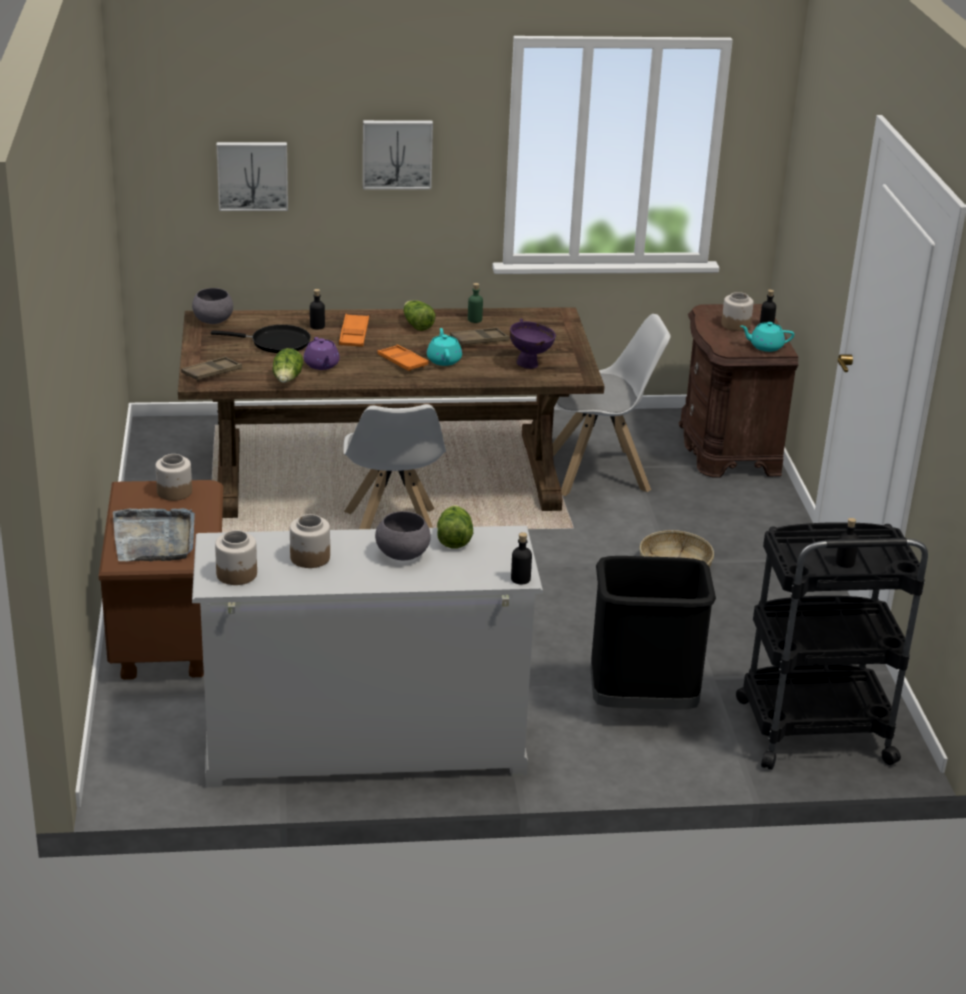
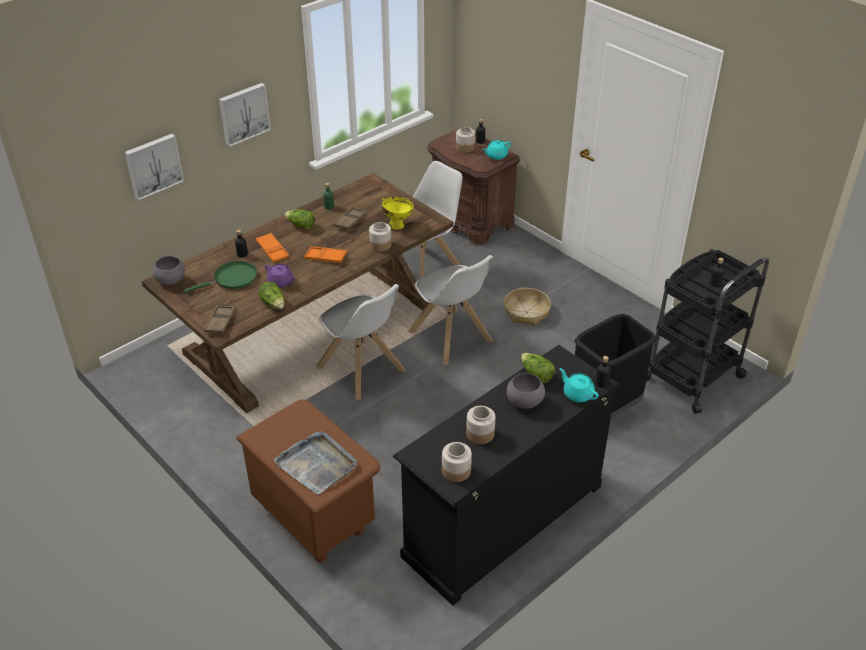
camera: 35 degrees left, 10 degrees up
(174, 492) = (286, 422): jar -> jar (380, 245)
(276, 343) = (232, 279): black frying pan -> green frying pan
(363, 746) = (503, 521): white dresser -> black dresser
(444, 360) = (347, 244): turquoise teapot -> turquoise teapot (577, 394)
(530, 364) = (397, 225): purple bowl -> yellow bowl
(541, 551) = (451, 338): none -> chair

